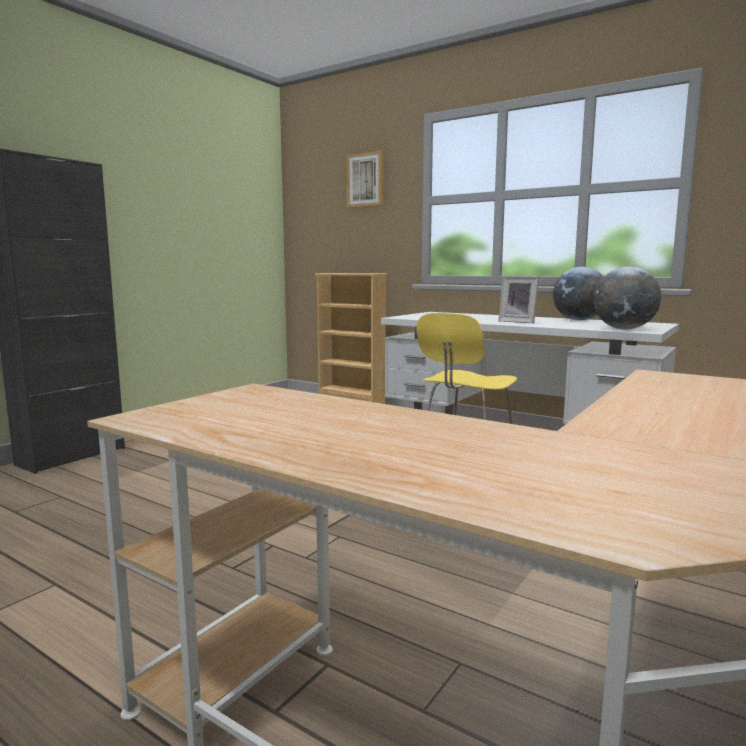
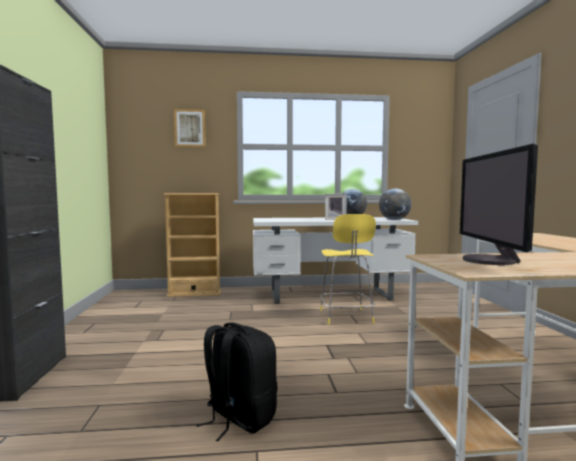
camera: 40 degrees left, 5 degrees down
(106, 551) = (238, 418): none -> black backpack
(272, 411) = (490, 261): none -> monitor

